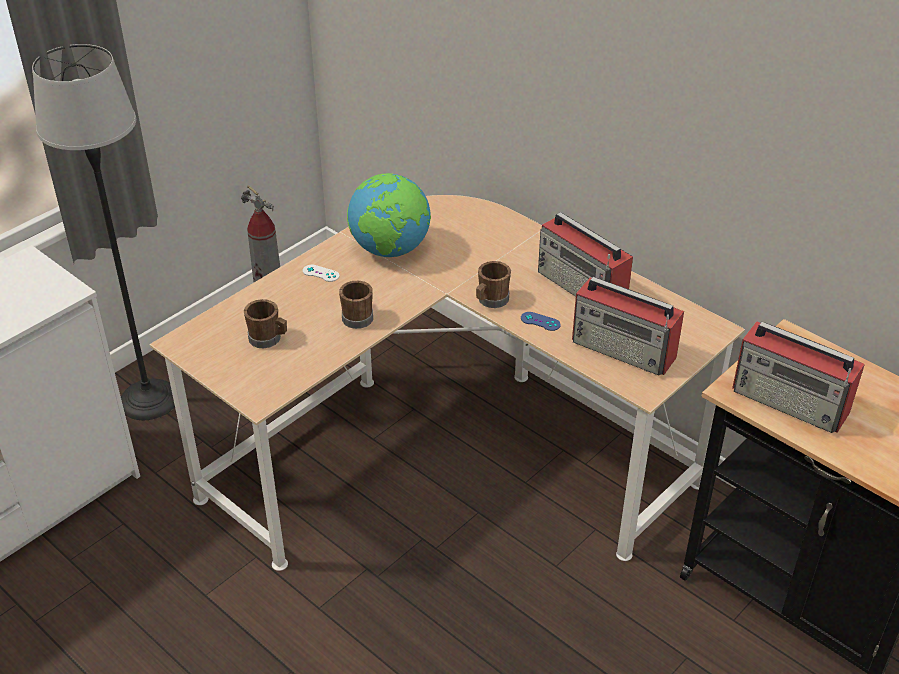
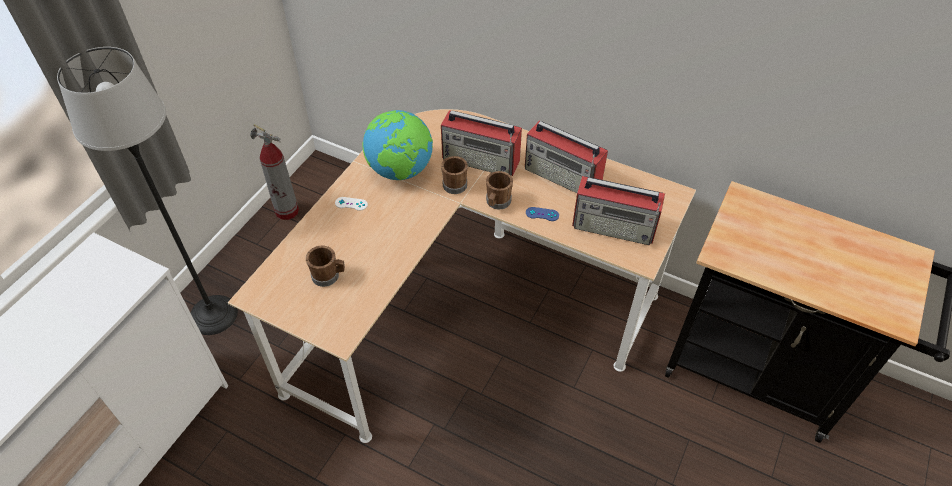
camera: 15 degrees left, 10 degrees up
(356, 316) = (395, 239): brown mug -> brown mug (453, 183)
(791, 402) = (765, 255): radio -> radio (481, 160)

